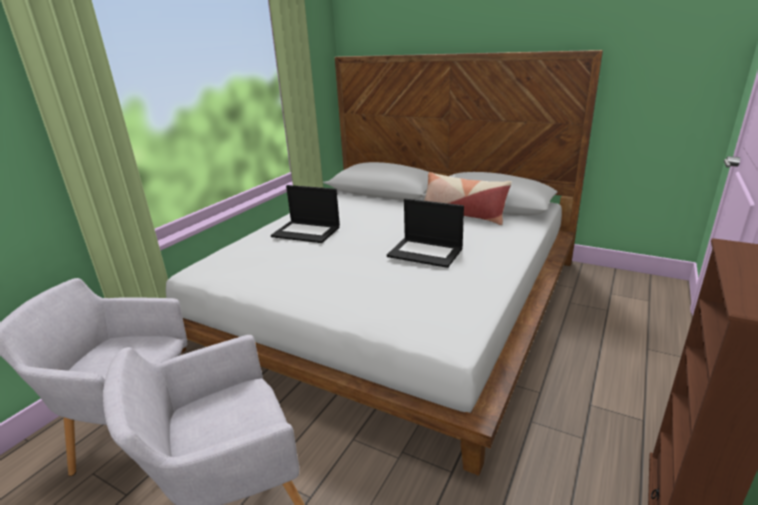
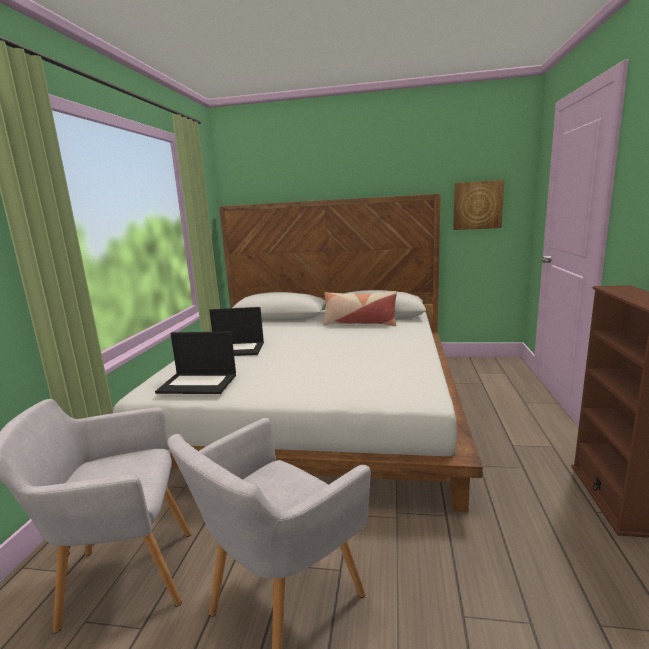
camera: 20 degrees left, 10 degrees down
(426, 252) = (354, 349): laptop -> laptop (199, 383)
(658, 68) = (477, 205): none -> picture

